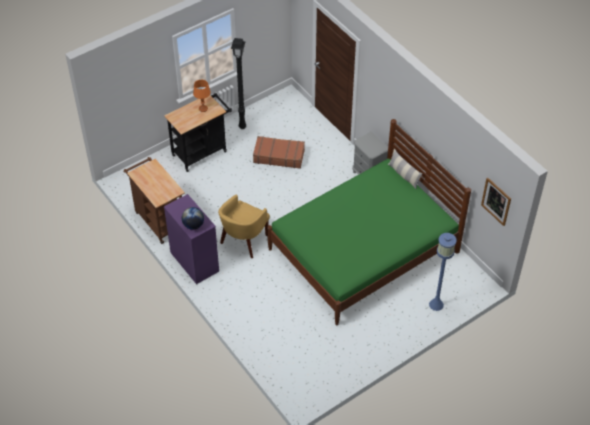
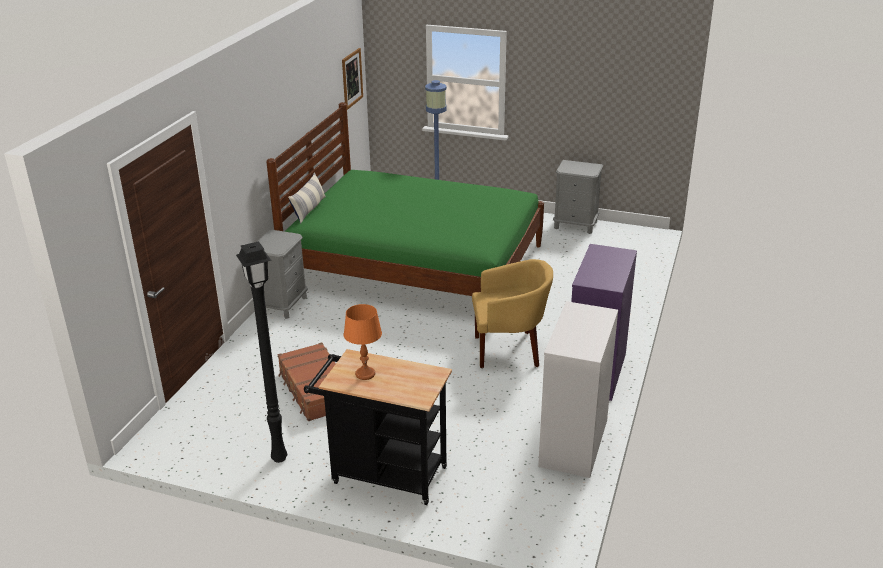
camera: 125 degrees left, 20 degrees down
(158, 219) = (573, 443): brown cart -> white dresser
(193, 225) = (614, 257): globe -> none
(349, 366) = (575, 225): none -> grey nightstand

